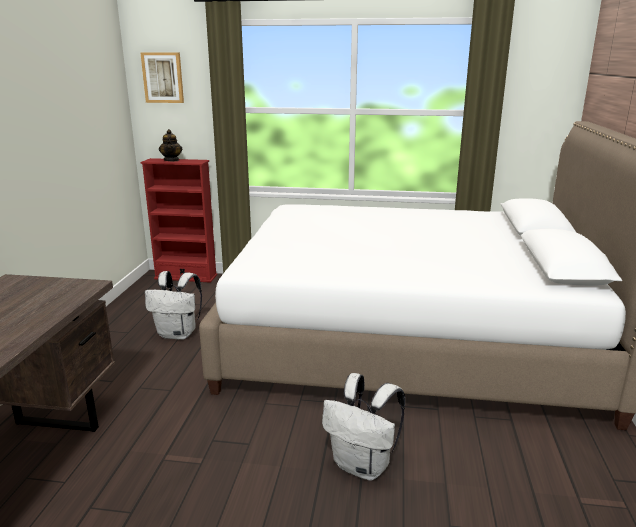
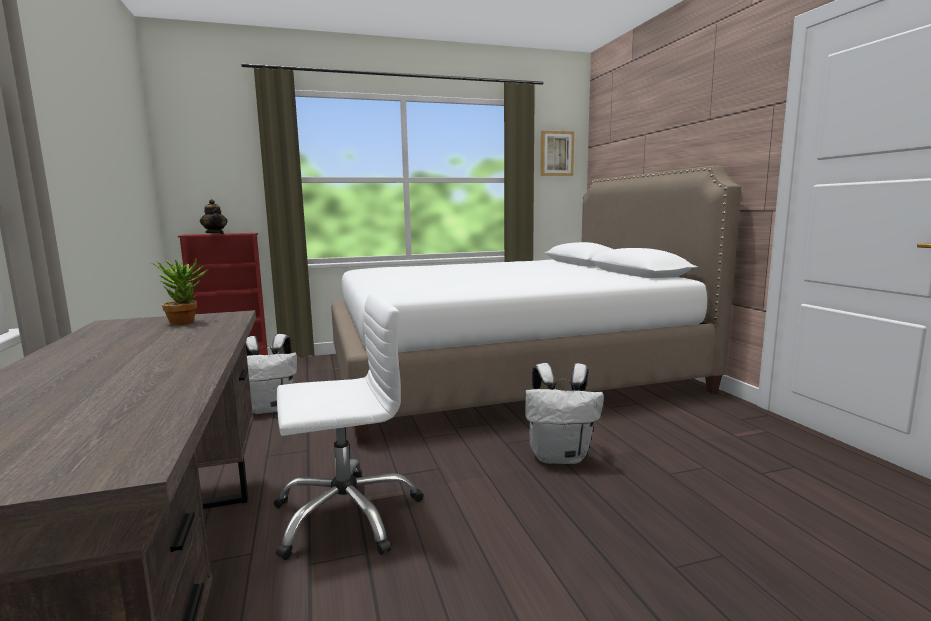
camera: 25 degrees left, 10 degrees down
(49, 291) = (186, 321): none -> potted plant
(146, 469) = (346, 515): none -> white office chair
(163, 77) = (199, 146): picture -> picture (556, 153)

